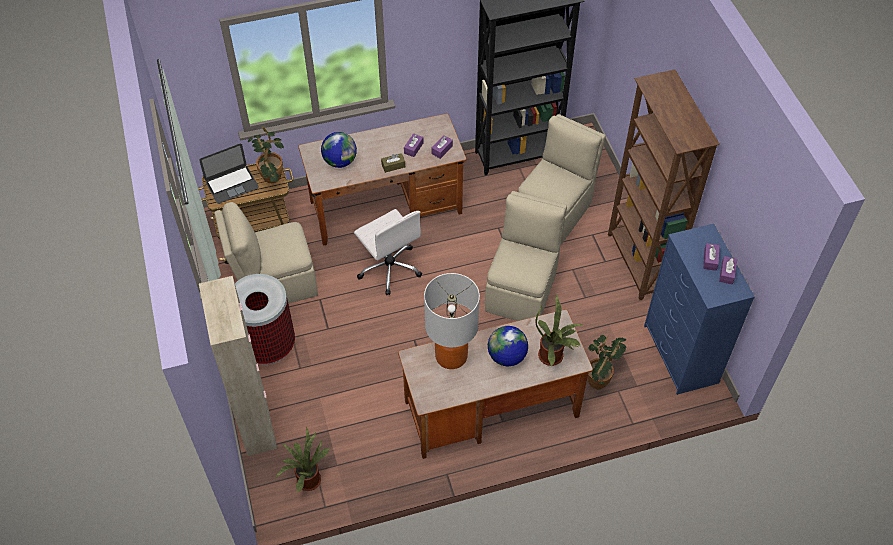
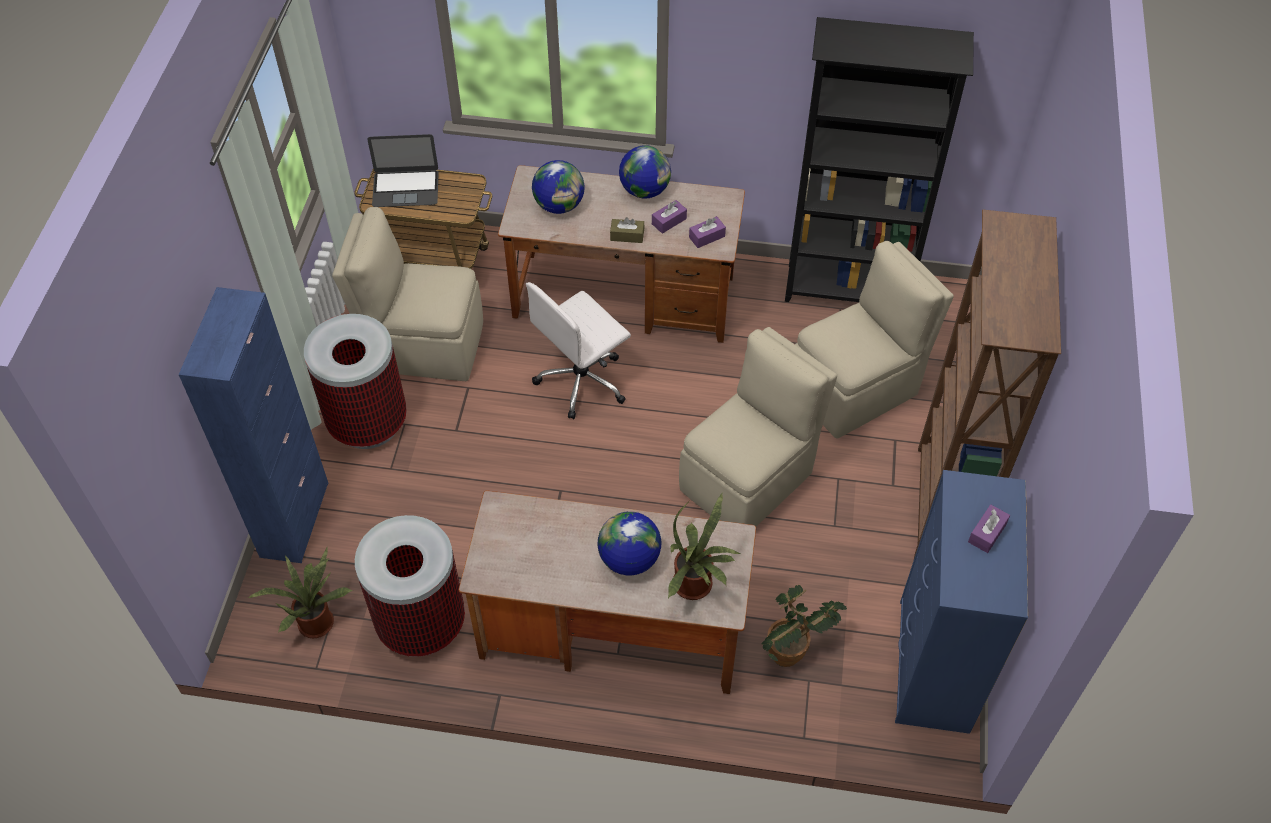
camera: 25 degrees right, 0 degrees up
(256, 423) = (295, 519): beige cabinet -> blue cabinet
(271, 180) = (459, 200): potted plant -> none
(375, 453) = (421, 623): none -> trash can
(387, 134) = (644, 190): none -> globe
(389, 268) = (583, 380): white office chair -> white office chair turned 60 degrees clockwise
(451, 356) = (552, 527): table lamp -> none
(727, 273) = (1002, 564): purple tissue box -> none

